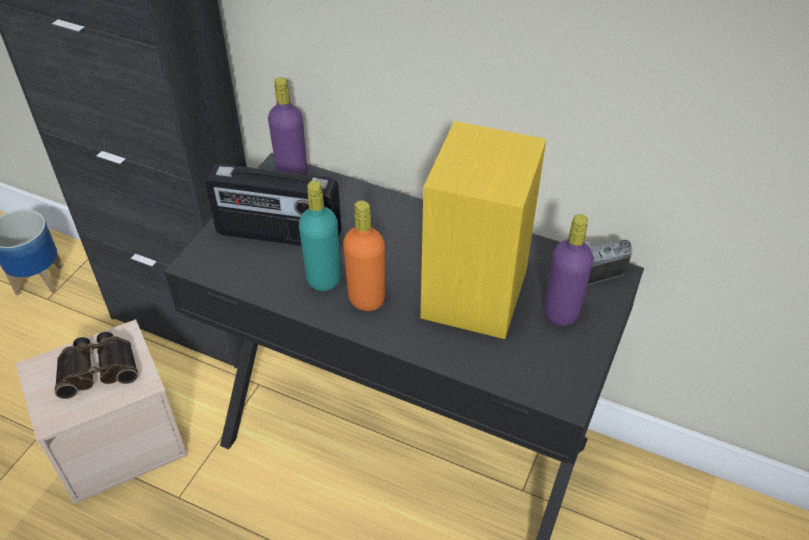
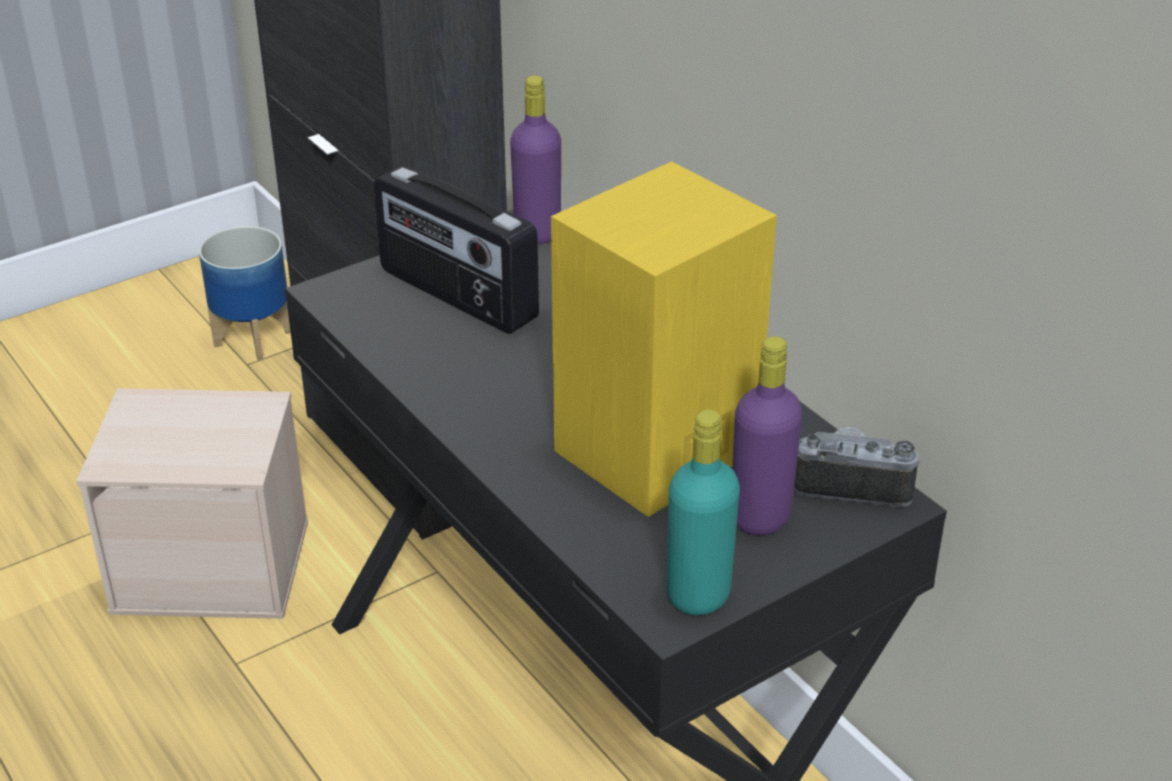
camera: 30 degrees right, 10 degrees down
(98, 368) = (204, 429): binoculars -> none
(323, 279) = (469, 363): turquoise bottle -> turquoise bottle (698, 595)
(366, 299) = (503, 404): orange bottle -> none

